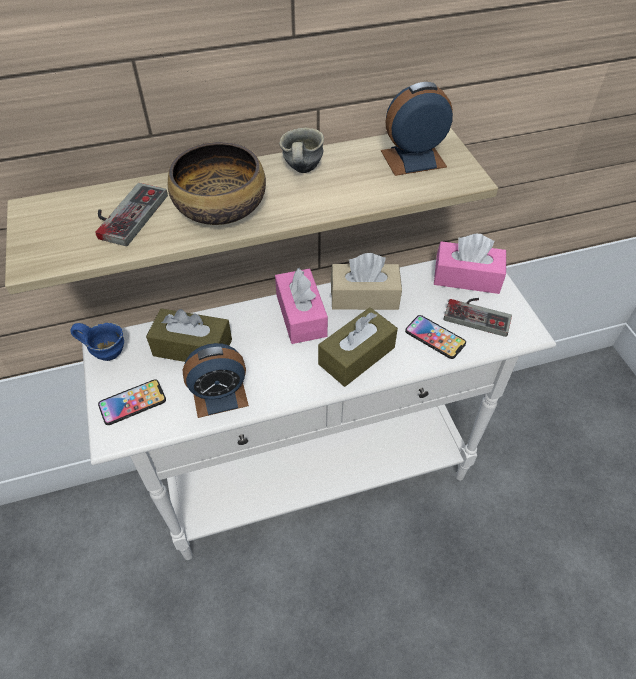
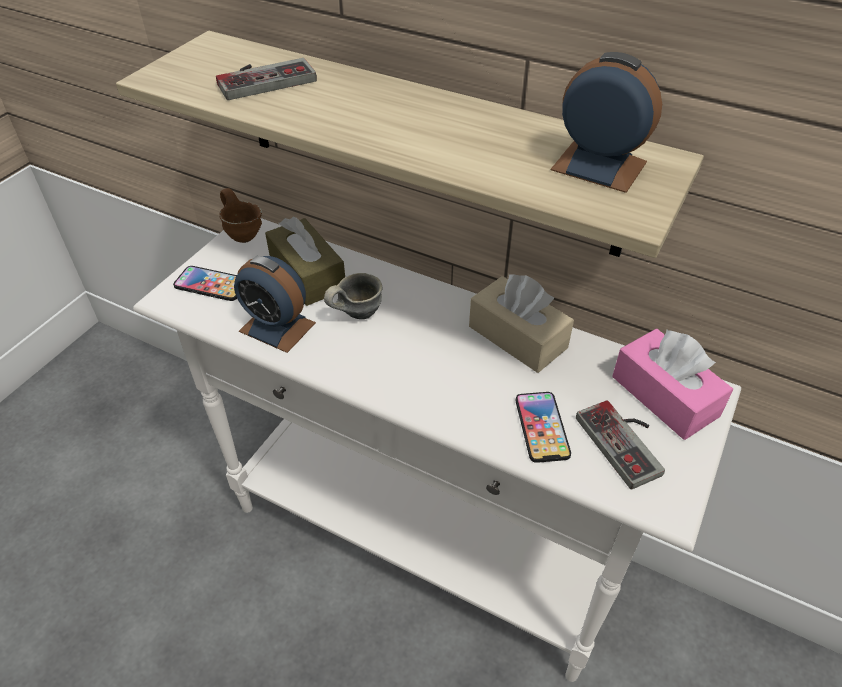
camera: 45 degrees right, 5 degrees down
(107, 351) = (245, 234): blue mug -> brown mug
(222, 208) = (342, 111): bowl -> none
(300, 170) = (460, 118): grey mug -> grey mug (356, 313)
(301, 315) = (432, 311): pink tissue box -> none
(356, 356) = (436, 383): brown tissue box -> none

